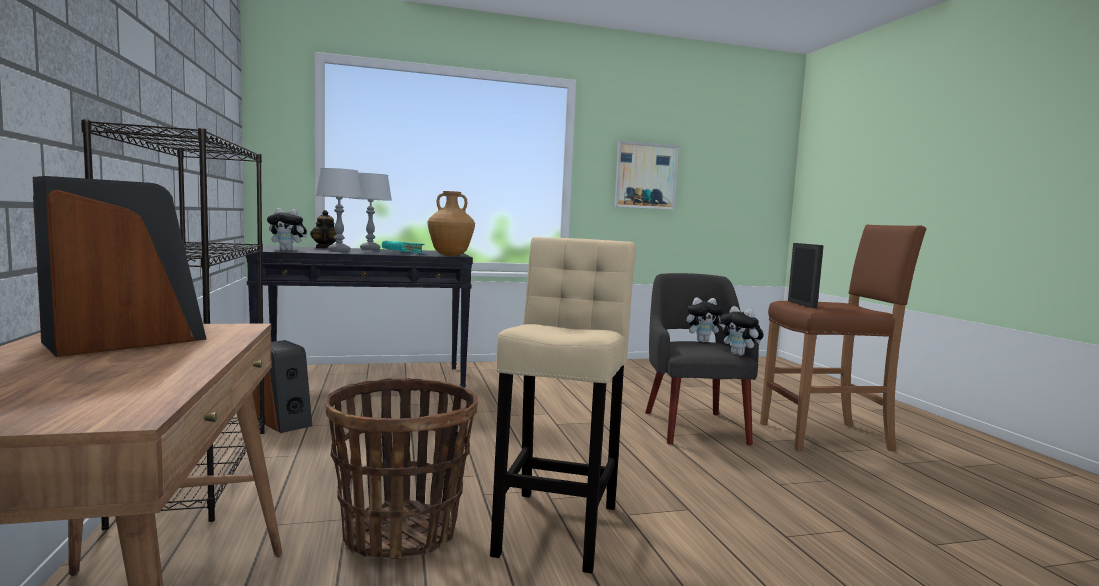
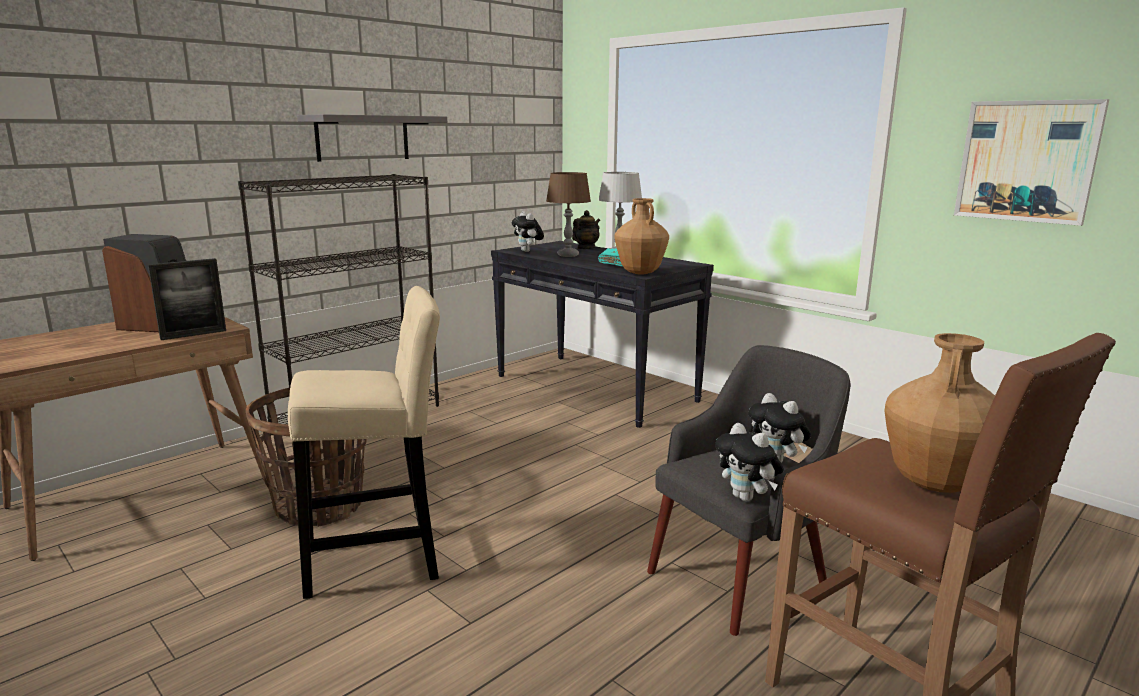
camera: 60 degrees right, 10 degrees up
(158, 95) = (363, 138): none -> grey shelf
(283, 421) = (466, 401): speaker -> none
(339, 251) = (568, 255): grey table lamp -> brown table lamp
(740, 354) = (747, 498): plush toy -> plush toy turned 60 degrees counterclockwise
(801, 304) = (850, 456): picture frame -> picture frame (193, 335)
(839, 305) = (934, 484): none -> brown vase

